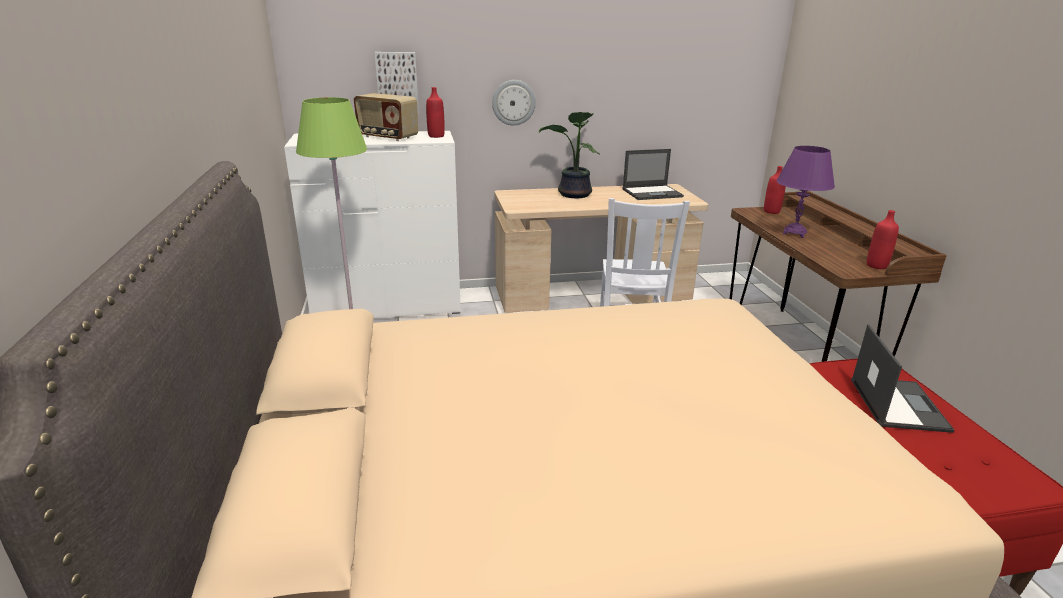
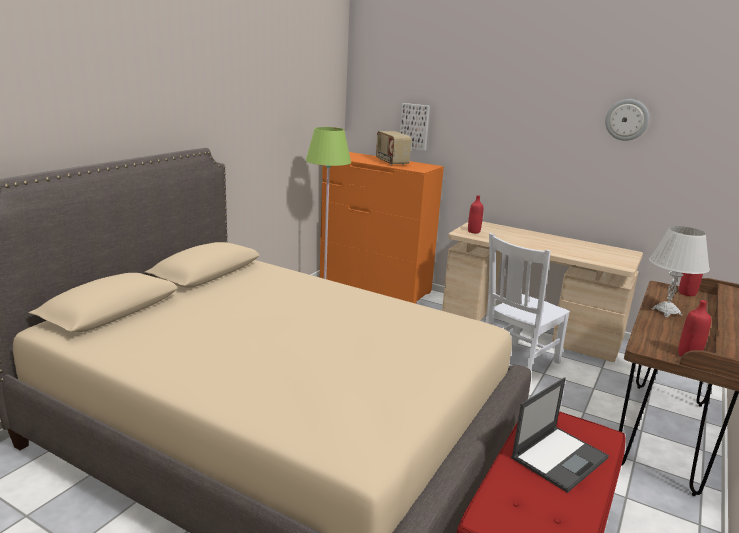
camera: 40 degrees right, 5 degrees down
(388, 307) = (374, 286): white dresser -> orange dresser
(436, 136) = (423, 167): red bottle -> red bottle (474, 231)
(513, 102) = (496, 152): wall clock -> wall clock (627, 119)
(573, 195) = (525, 236): potted plant -> none
(652, 193) = (599, 252): laptop -> none
(794, 233) = (666, 312): purple table lamp -> white table lamp

